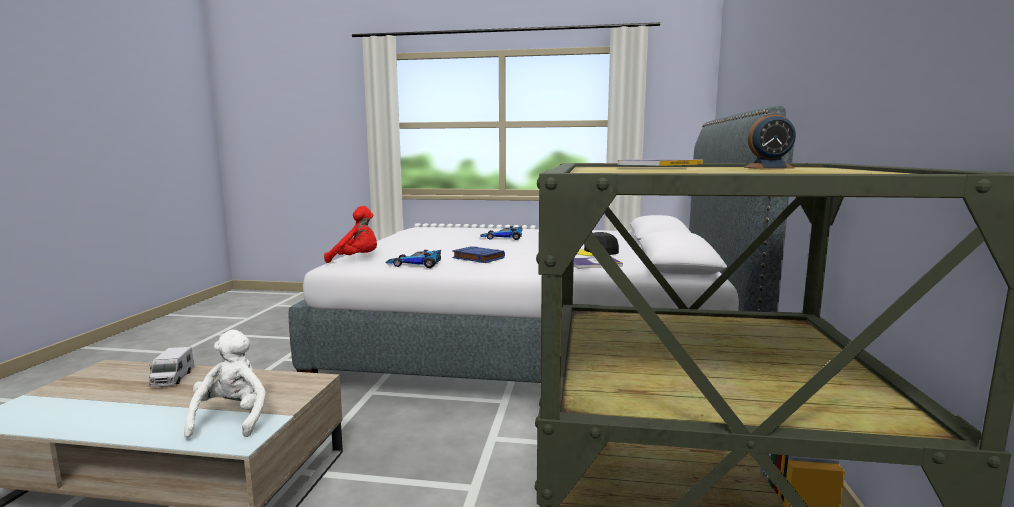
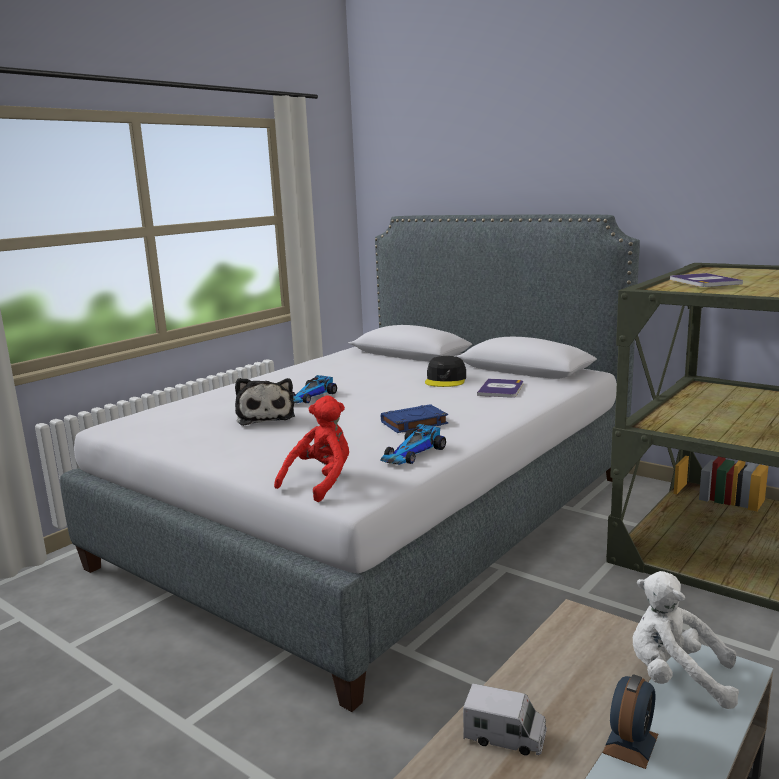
camera: 60 degrees left, 5 degrees up
(455, 238) = (265, 416): none -> plush toy
(768, 168) = (731, 274): alarm clock -> alarm clock (630, 743)

